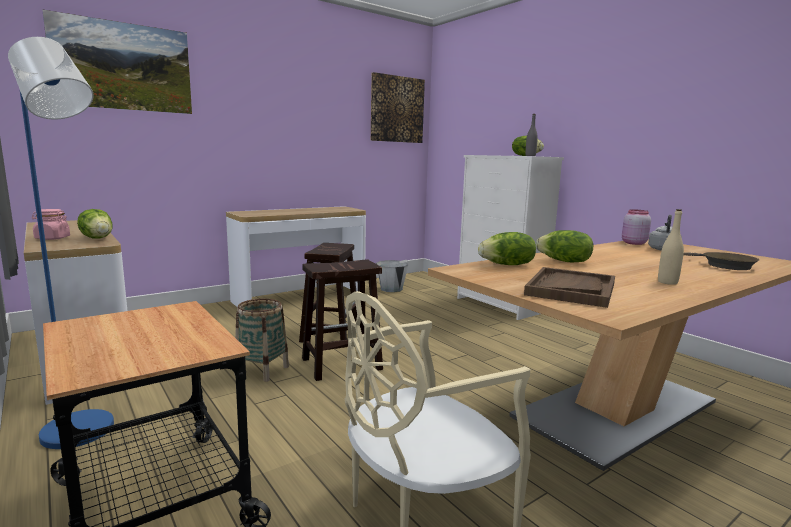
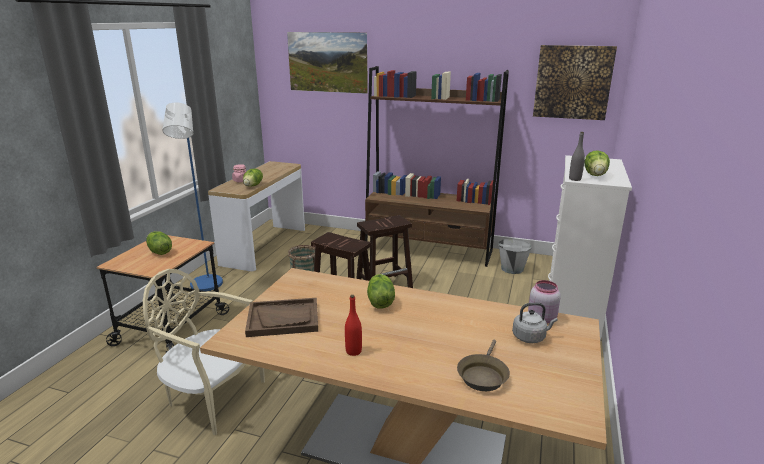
camera: 55 degrees right, 10 degrees up
(300, 298) = (428, 250): console table -> brown bookcase
(507, 265) = (335, 286): lettuce -> lettuce (159, 252)
(667, 282) = (353, 351): beige bottle -> red bottle

